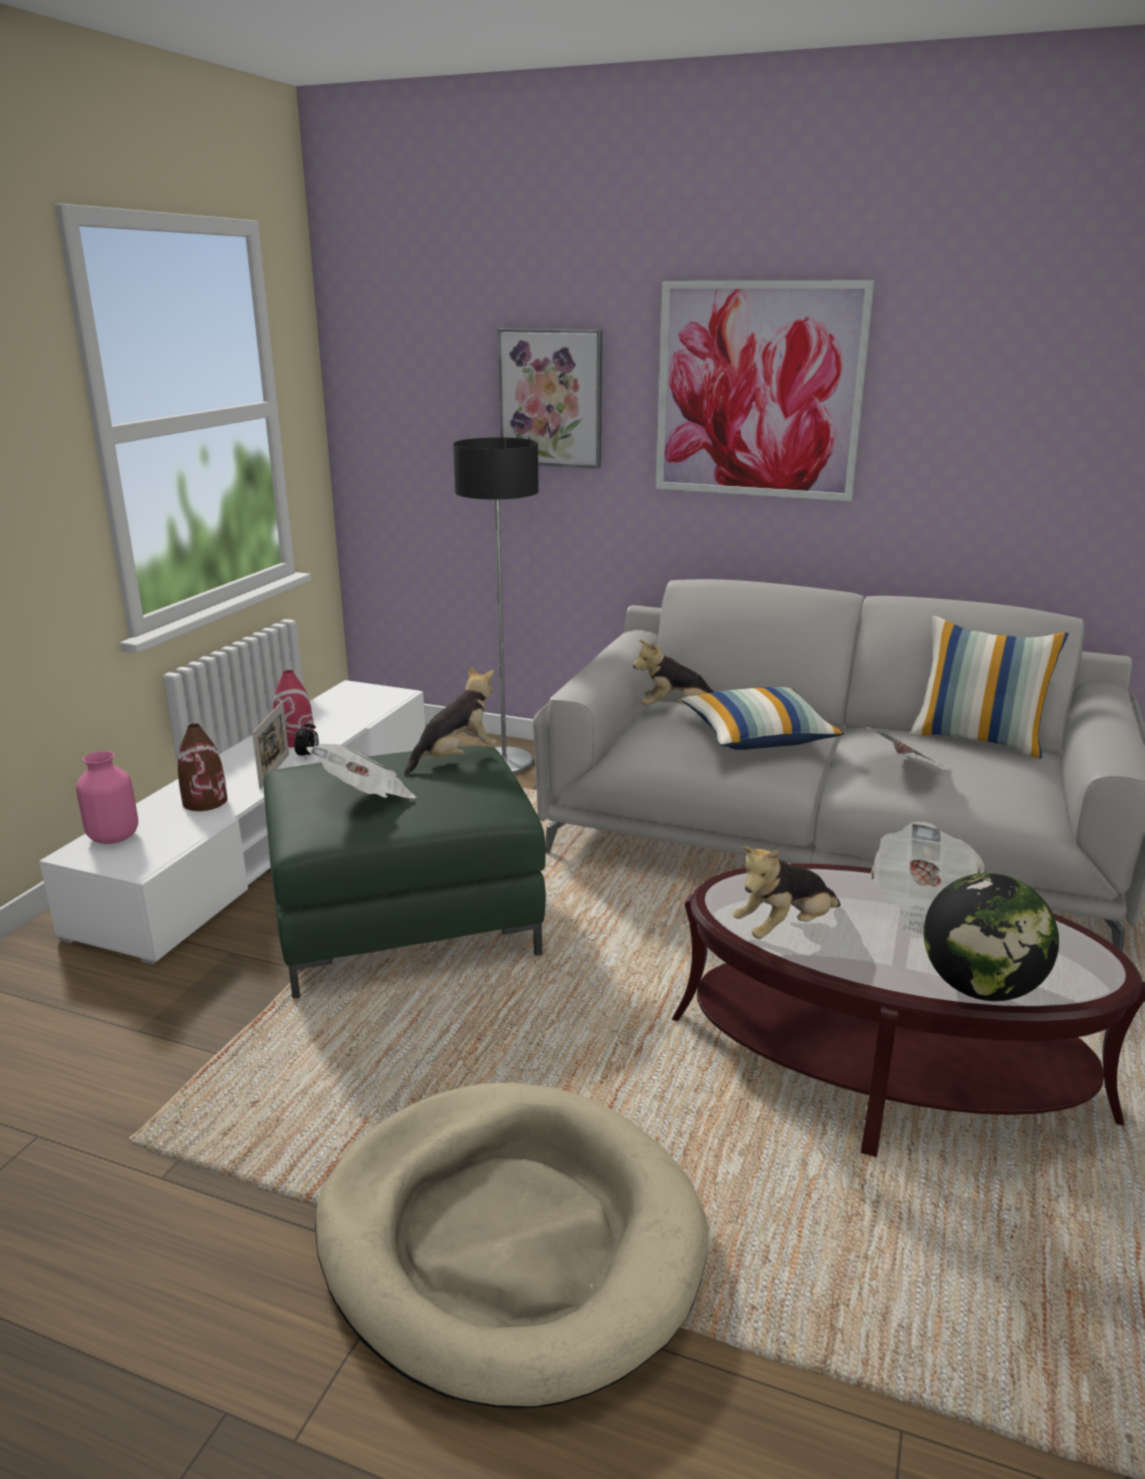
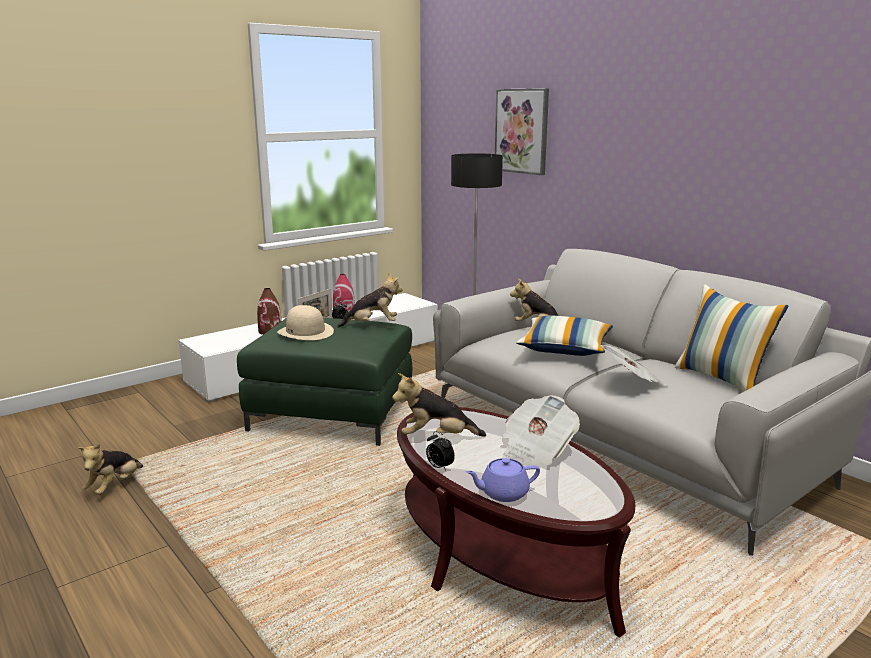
camera: 30 degrees right, 5 degrees down
(113, 837) = (216, 337): pink vase -> none
(164, 1193) = (114, 486): none -> plush toy
(365, 796) = (306, 332): newspaper -> beige hat
(509, 1240) = (217, 554): beige dog bed -> none
(758, 391) = (630, 126): picture -> none
(855, 976) = (439, 467): none -> alarm clock
(980, 988) = (503, 493): globe -> purple teapot

